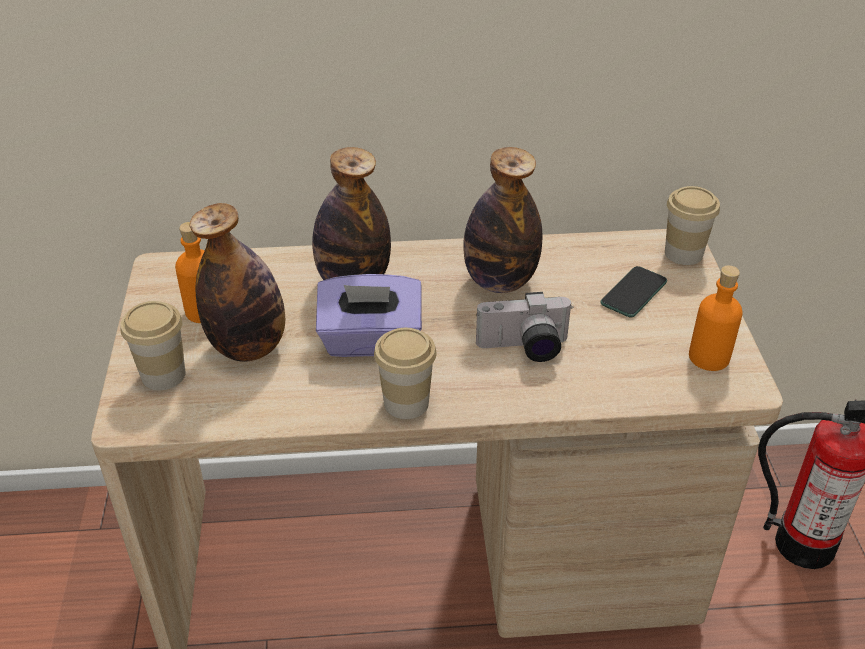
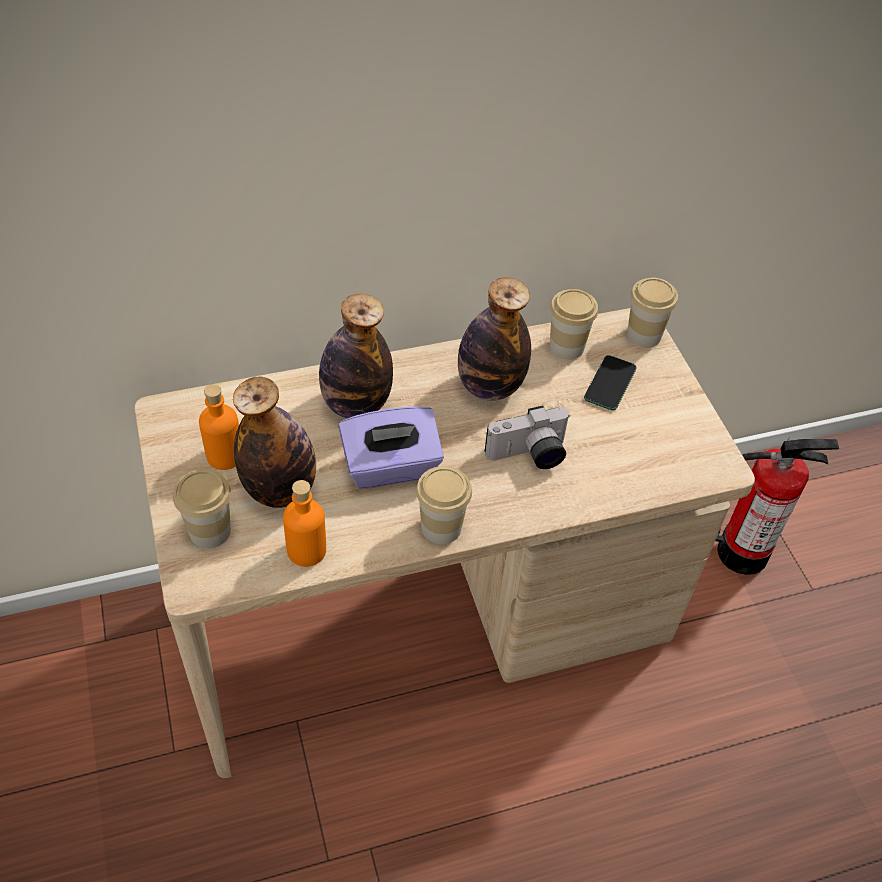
camera: 15 degrees left, 10 degrees up
(594, 255) = (566, 347): none -> cup
(709, 357) = (687, 442): orange bottle -> orange bottle (306, 550)

